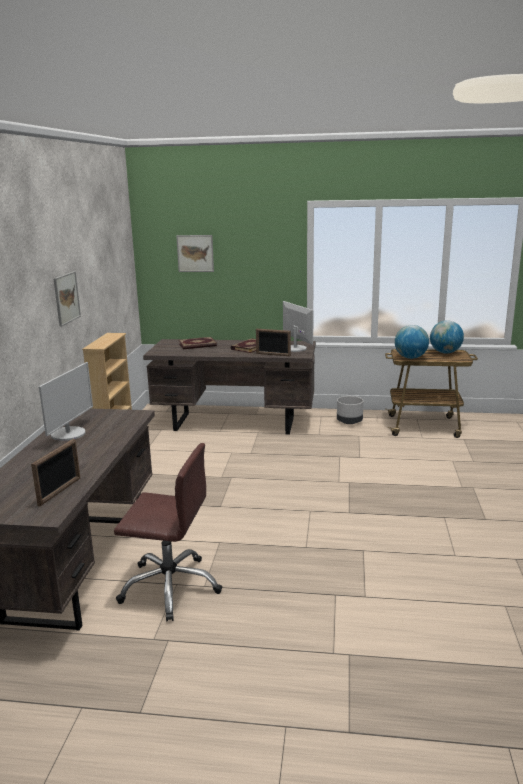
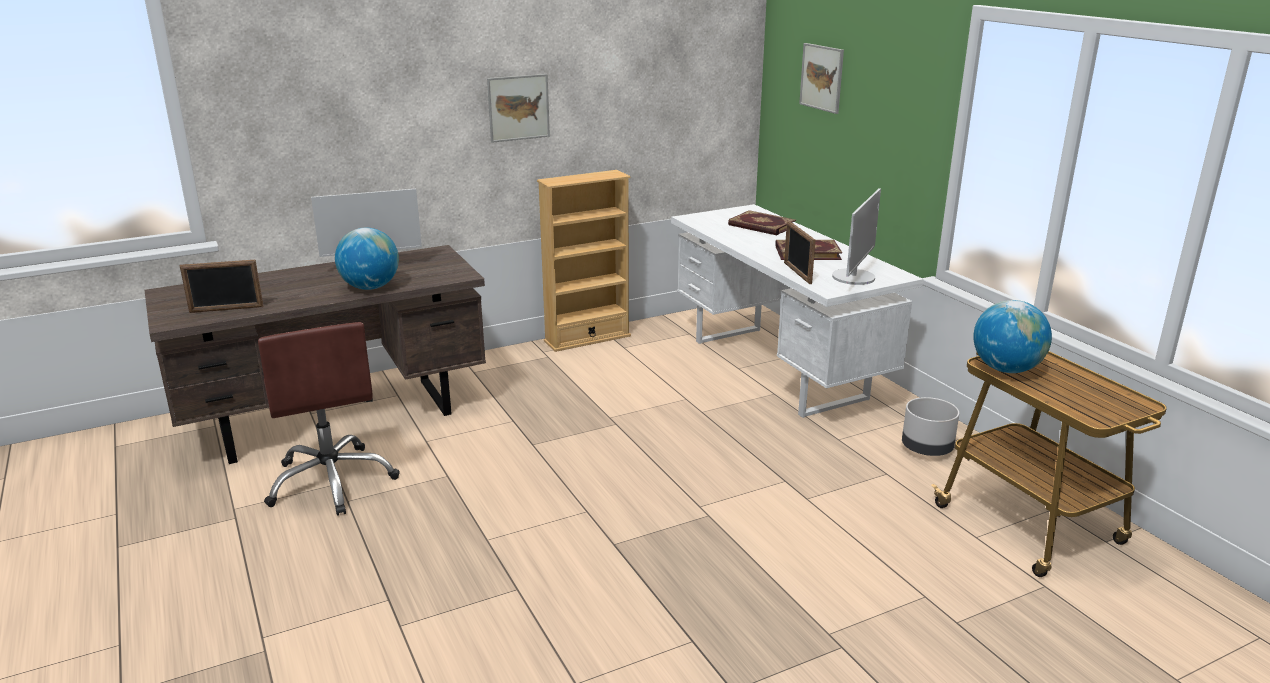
camera: 55 degrees right, 5 degrees up
(235, 423) = (779, 369): brown desk -> white desk
(445, 352) = (1106, 392): globe -> globe (370, 287)

